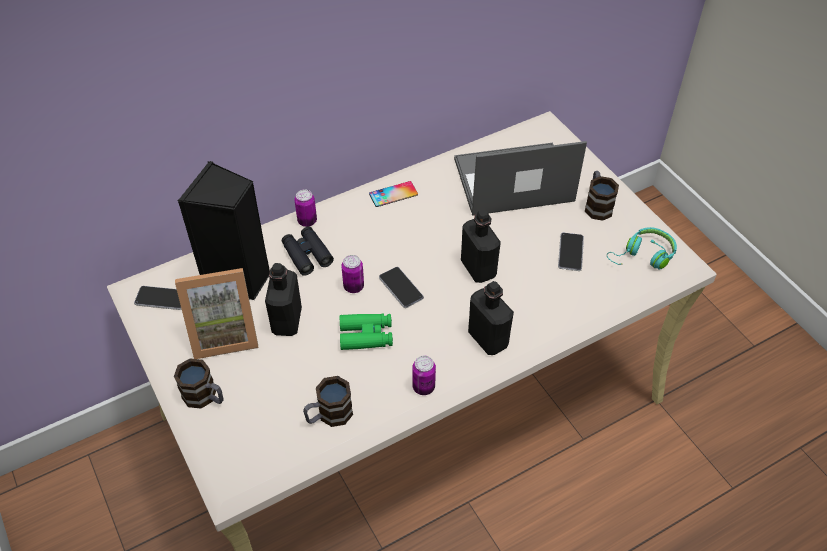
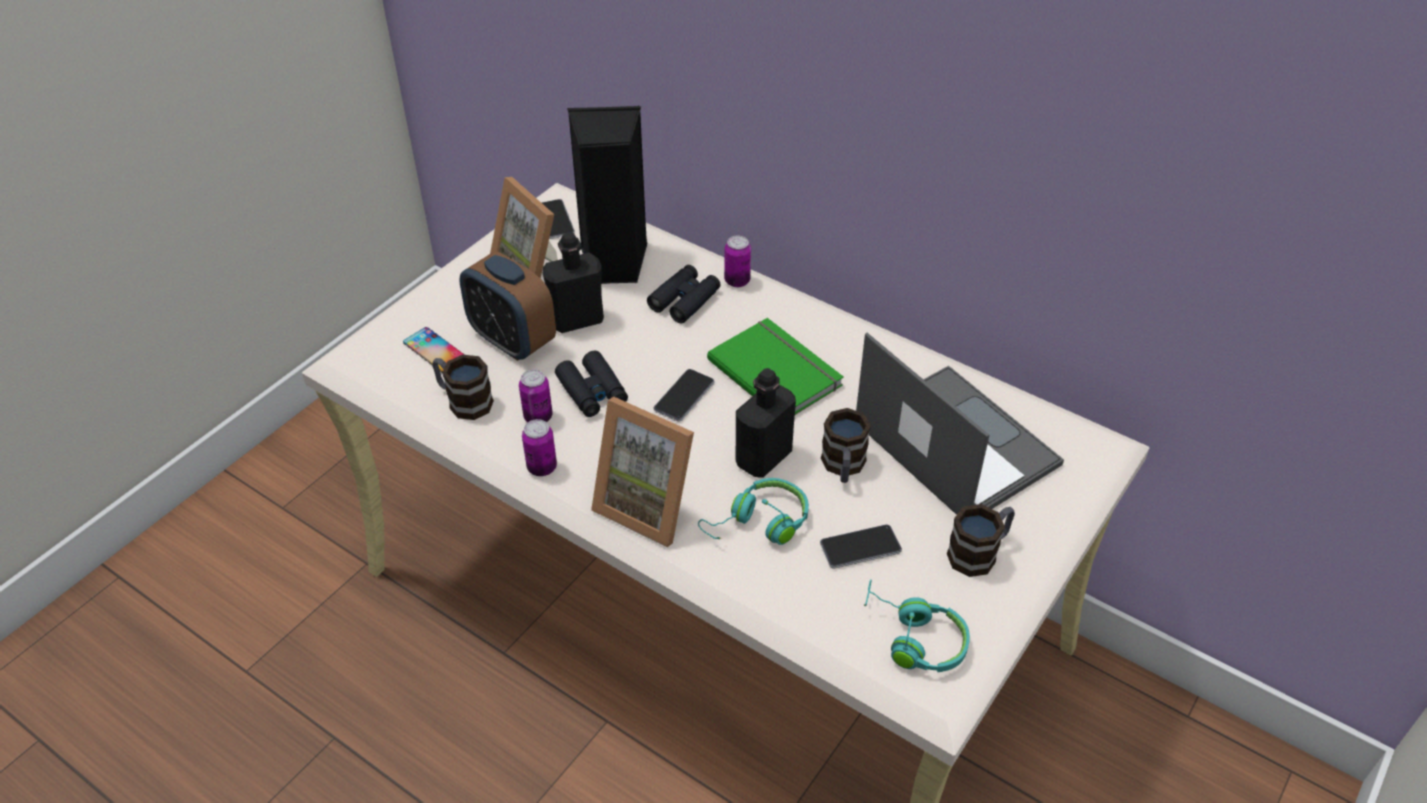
camera: 65 degrees right, 5 degrees down
(205, 397) = (444, 300): mug -> mug (843, 467)
(283, 366) = (512, 341): none -> alarm clock
(353, 287) = (660, 355): can -> can (538, 417)
(366, 335) = (592, 391): green binoculars -> black binoculars
(393, 194) = (836, 336): phone -> phone (435, 350)
(406, 233) = (777, 370): none -> green book
(488, 339) = (649, 504): black bottle -> picture frame
(530, 290) = (759, 524): none -> turquoise headphones

